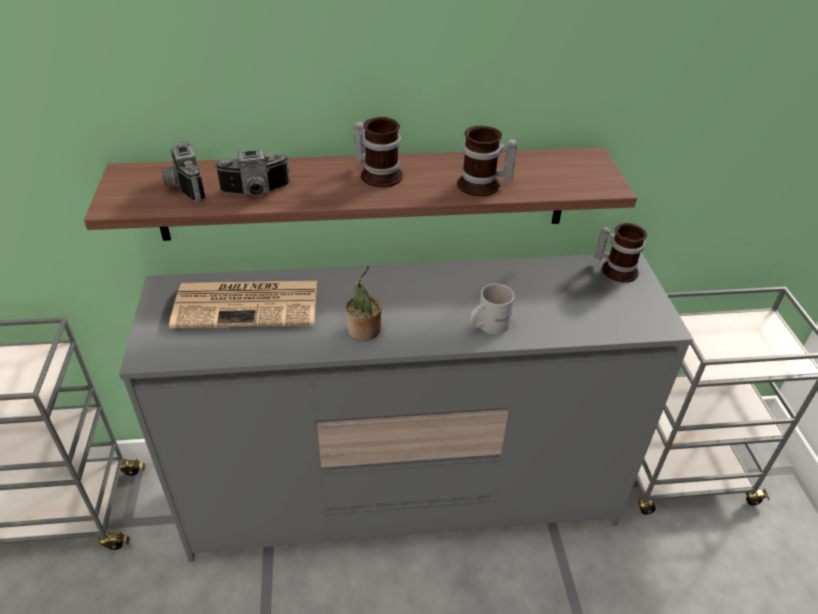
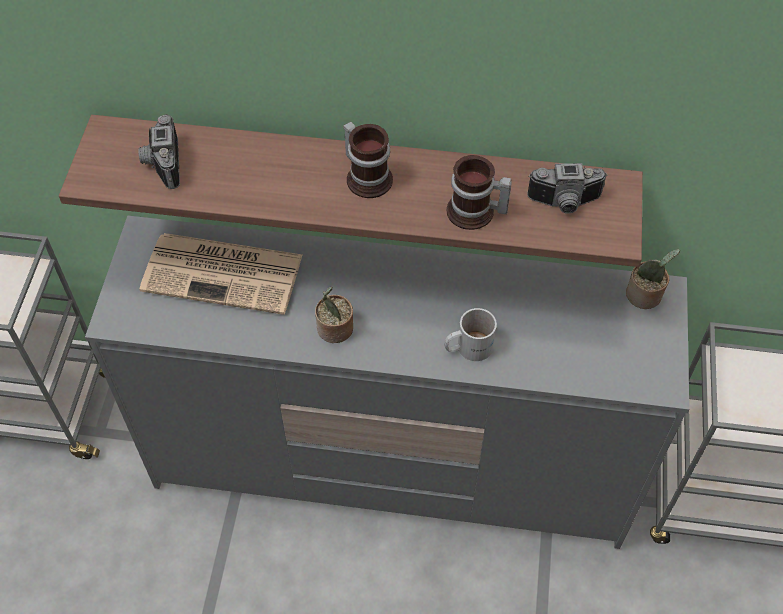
camera: 15 degrees right, 15 degrees up
(256, 193) = (232, 184): camera -> camera (565, 204)
(616, 268) = (645, 296): mug -> potted plant

